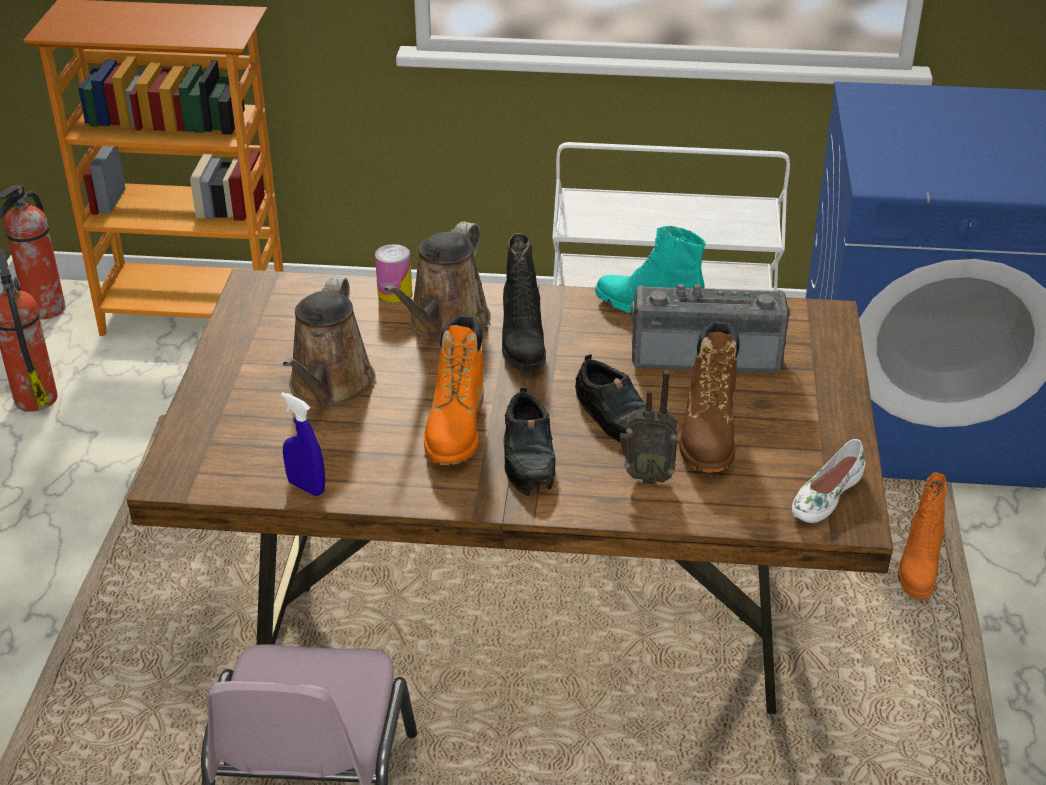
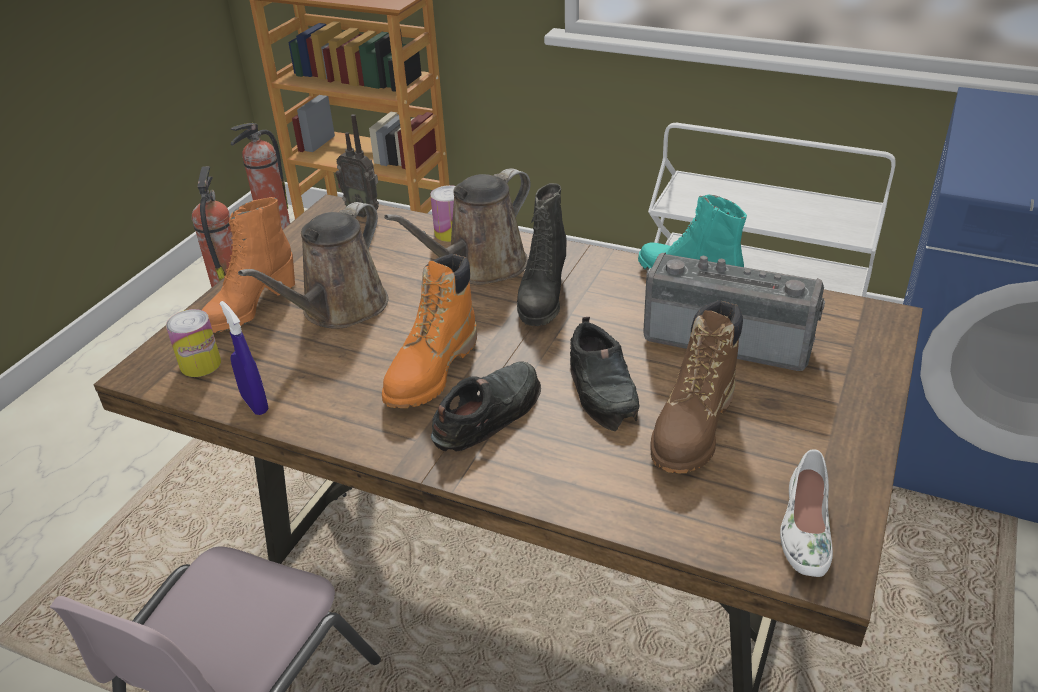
camera: 20 degrees right, 0 degrees up
(224, 462) = (200, 364): none -> can
(529, 455) = (489, 413): black shoe -> black shoe turned 150 degrees counterclockwise
(646, 476) = (602, 461): radio -> radio (364, 212)
(825, 495) = (804, 528): white shoe -> white shoe turned 45 degrees counterclockwise
(917, 568) = (955, 605): orange boot -> orange boot (250, 307)

